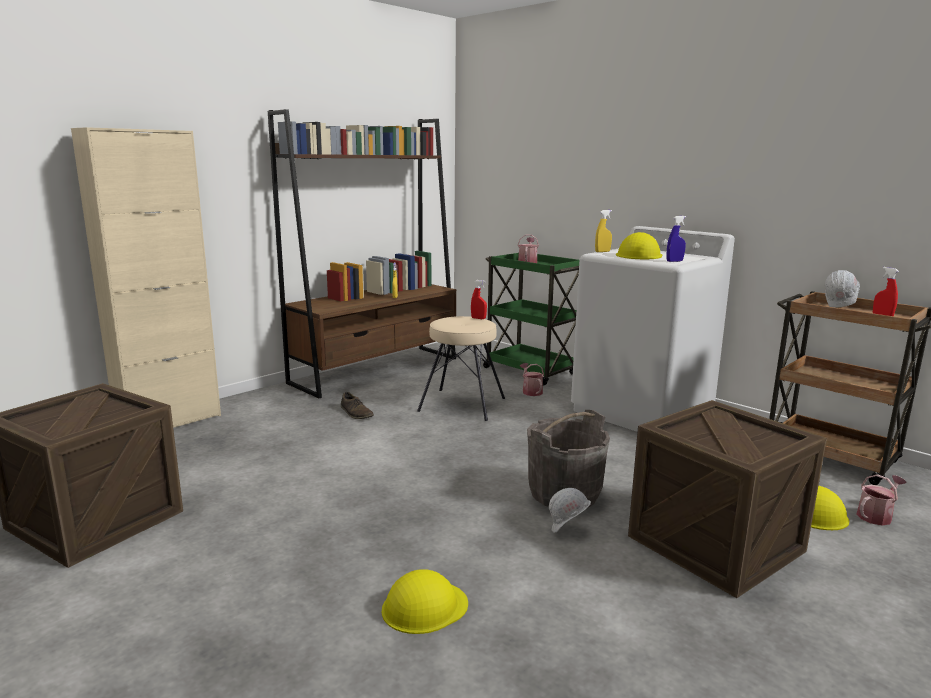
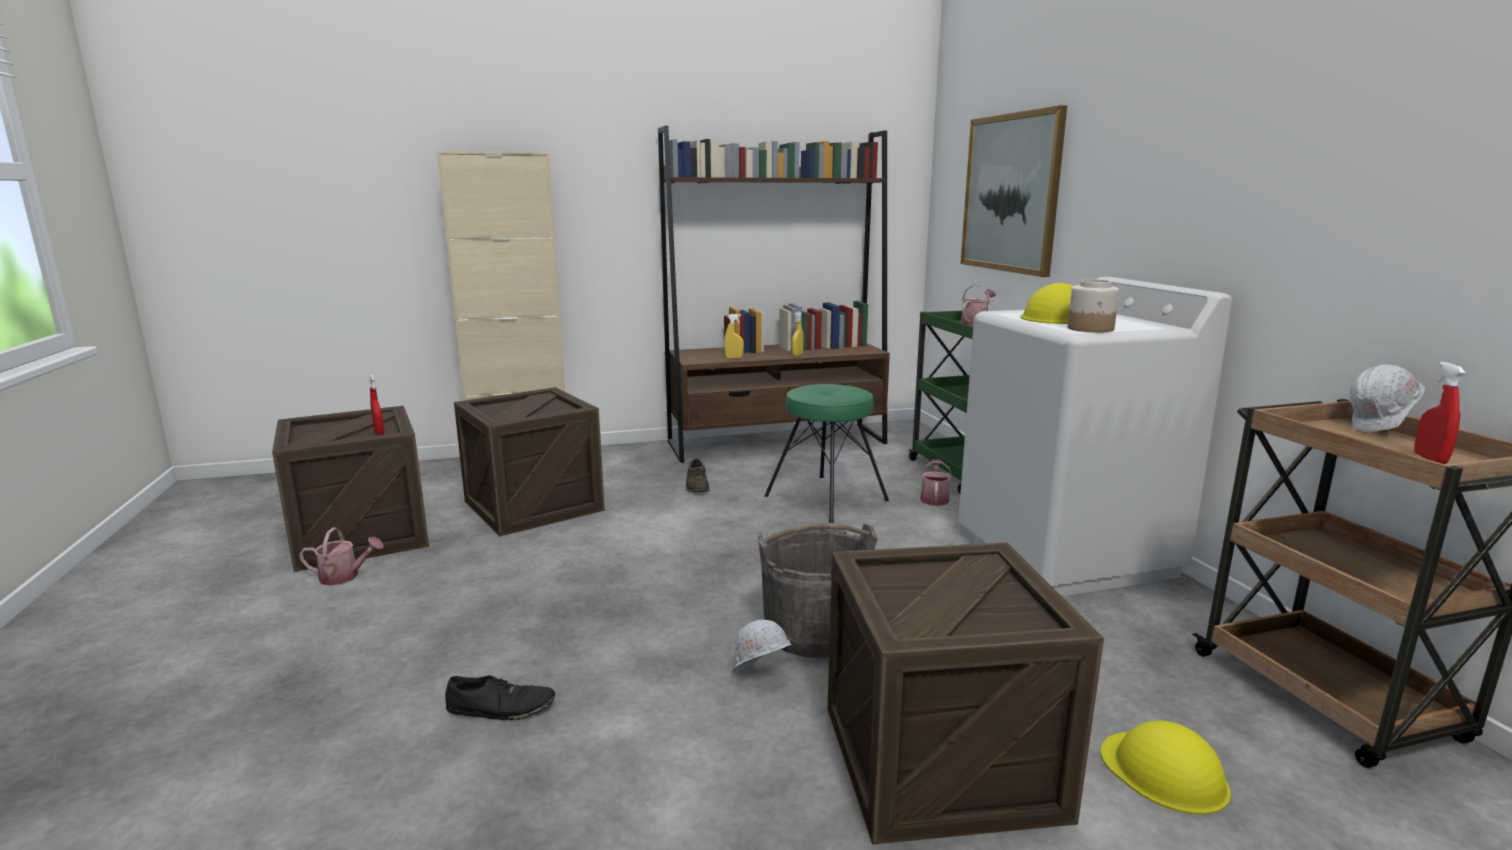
camera: 30 degrees right, 0 degrees up
(236, 456) = (533, 506): none -> crate
(424, 607) = (501, 708): yellow hard hat -> black shoe
(462, 404) = (826, 497): beige stool -> green stool
(478, 318) = (855, 389): red spray bottle -> red spray bottle (379, 433)
(541, 168) = (1011, 193): none -> picture
(602, 251) = (1017, 310): yellow spray bottle -> yellow spray bottle (734, 358)
(674, 261) = (1091, 329): blue spray bottle -> jar
(876, 515) = (1298, 816): watering can -> watering can (344, 577)

